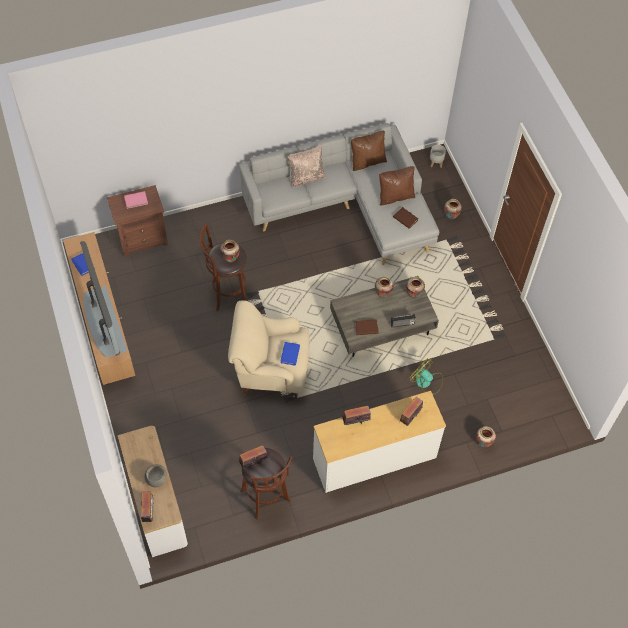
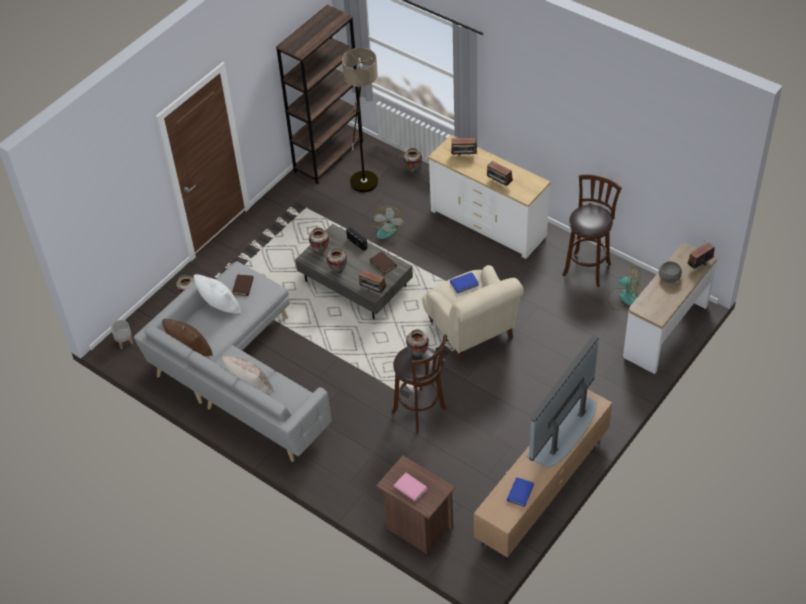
camera: 120 degrees left, 10 degrees down
(214, 501) = (624, 297): none -> fan
(253, 462) = (595, 224): radio -> radio (373, 291)
(395, 196) = (220, 307): brown pillow -> white pillow
(504, 405) = (366, 174): none -> floor lamp
(547, 390) = (329, 157): none -> brown bookcase

